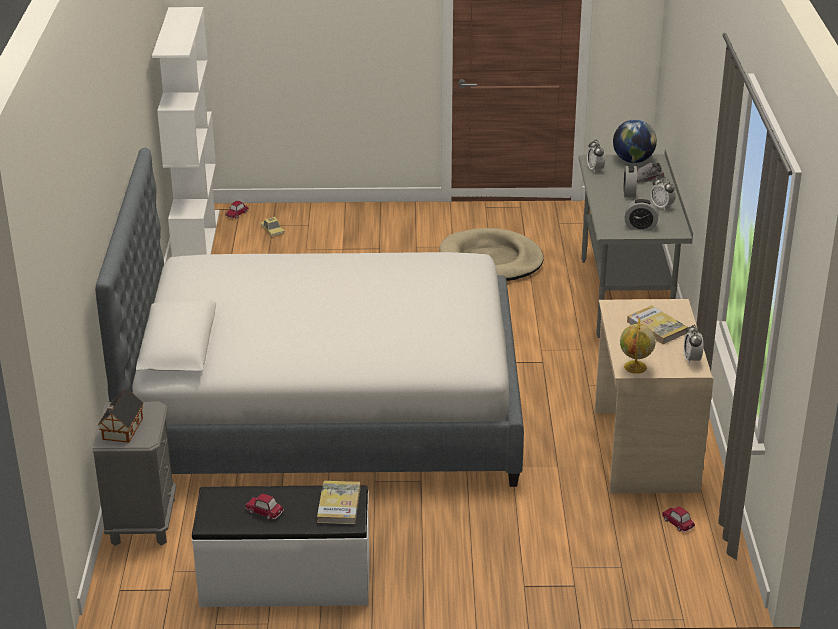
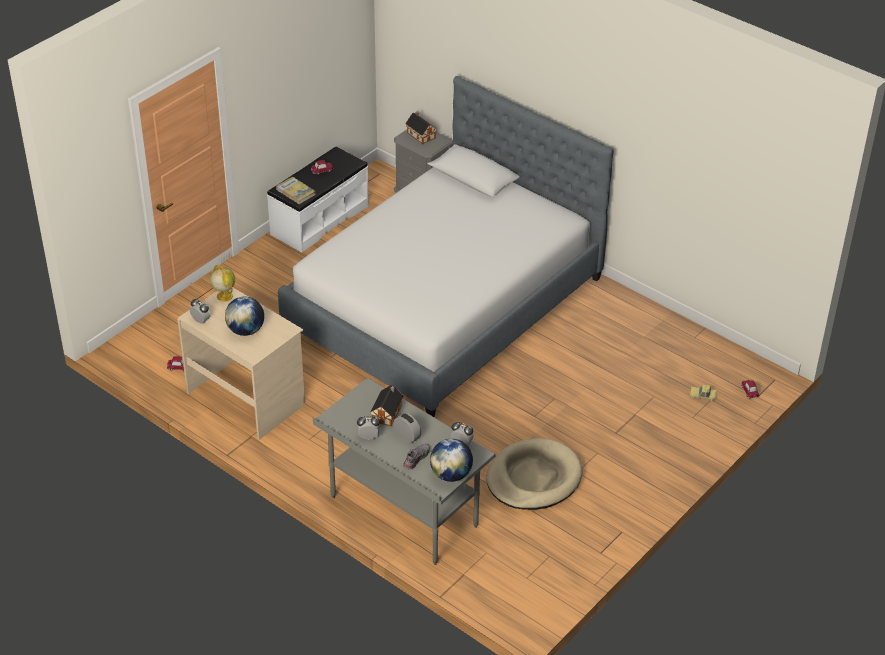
camera: 130 degrees right, 10 degrees up
(196, 239) = (726, 352): white bookcase -> none
(621, 211) = (387, 413): none -> toy house
(640, 227) = (356, 406): alarm clock -> none
(656, 327) = (246, 330): book -> globe

